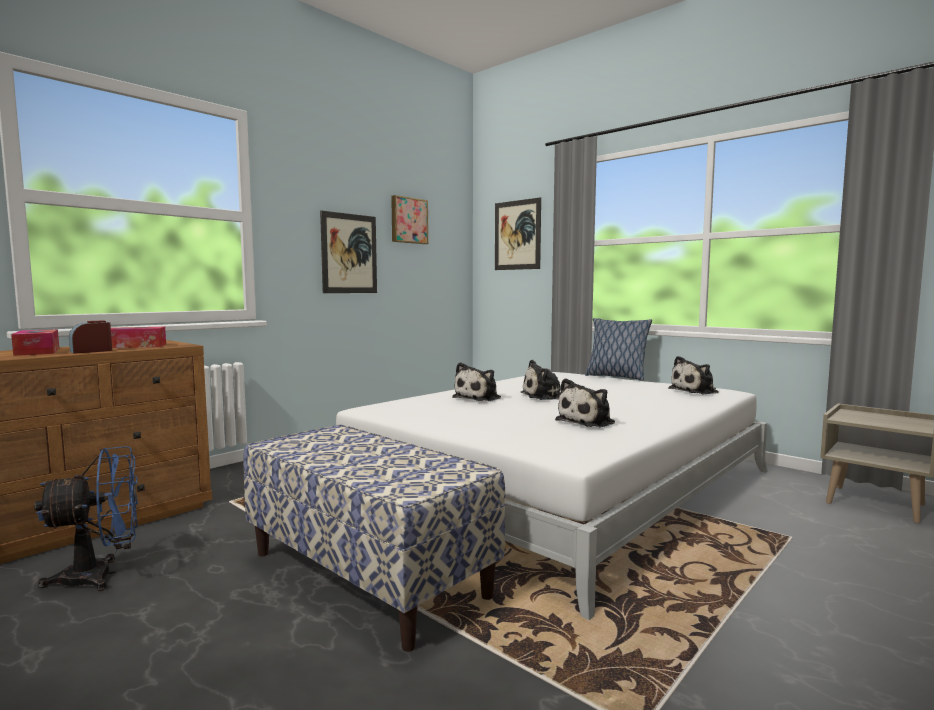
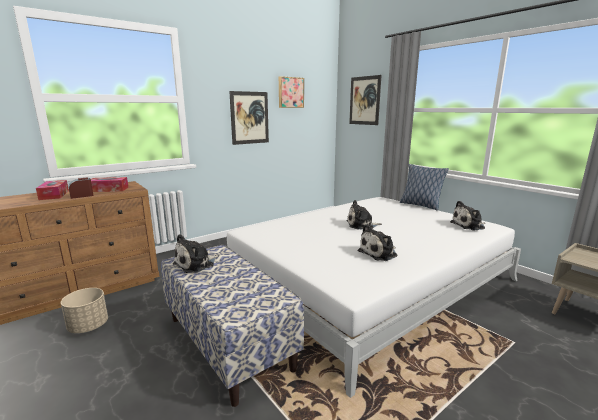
camera: 10 degrees right, 10 degrees up
(101, 575) = (88, 326): blue fan -> beige planter
(479, 398) = (318, 224): plush toy -> plush toy (196, 264)

